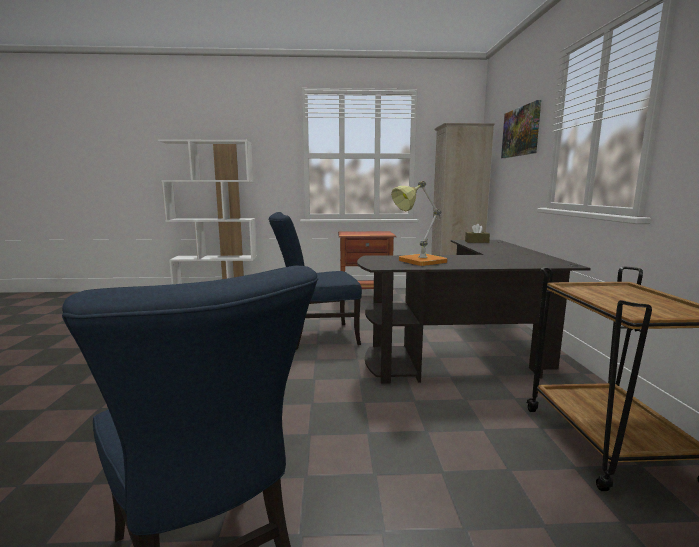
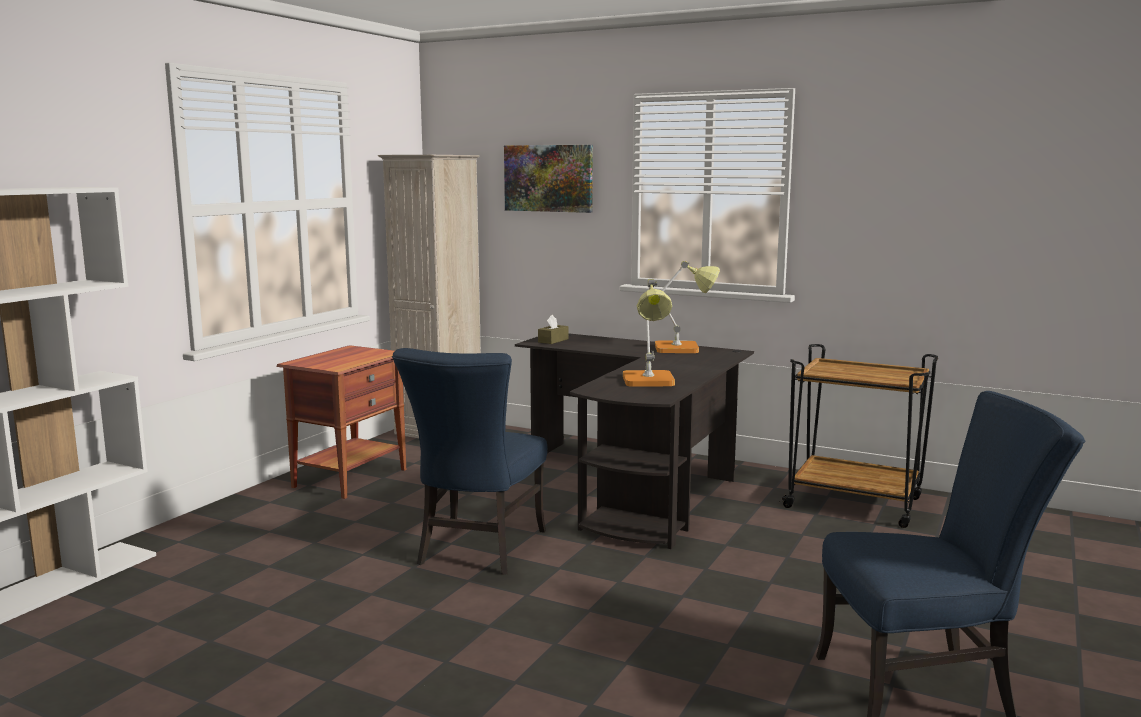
camera: 60 degrees left, 0 degrees up
(536, 257) = (683, 348): none -> table lamp

